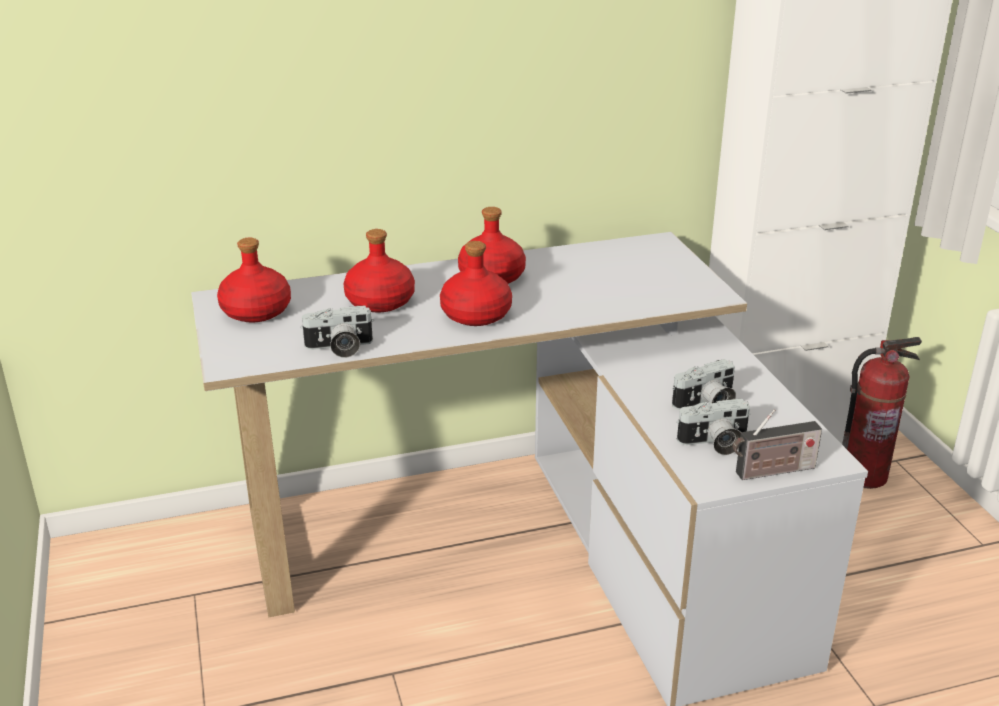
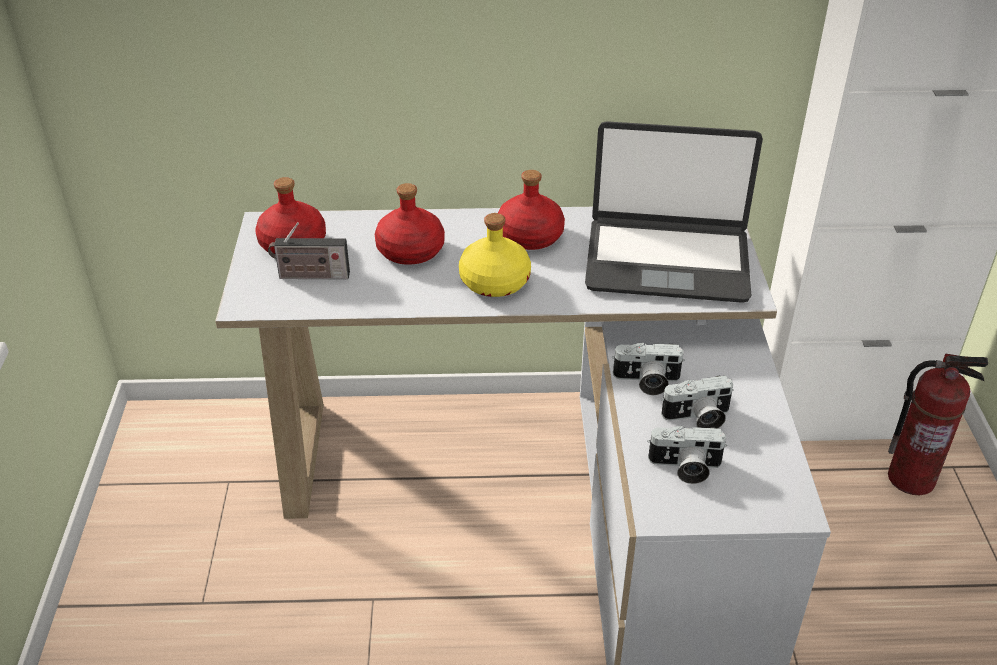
camera: 15 degrees right, 10 degrees up
(339, 348) = (350, 302): camera -> camera (646, 382)
(475, 315) = (494, 282): red bottle -> yellow bottle
(629, 279) = (667, 260): none -> laptop
(772, 471) = (728, 513): radio -> radio (310, 276)

